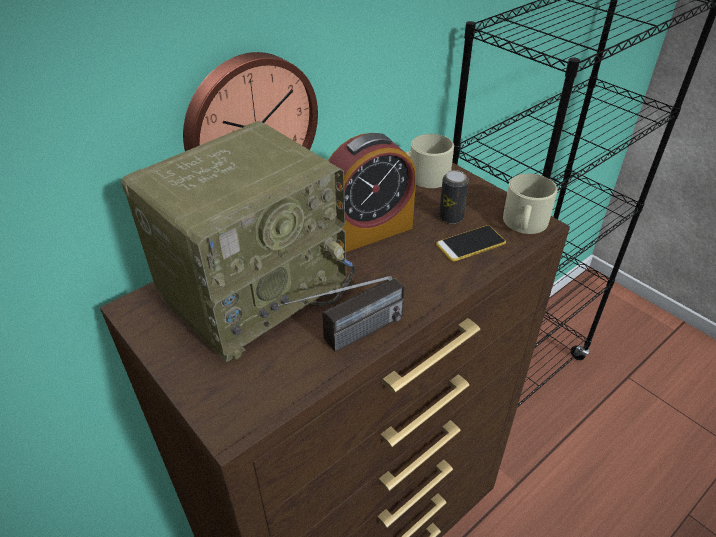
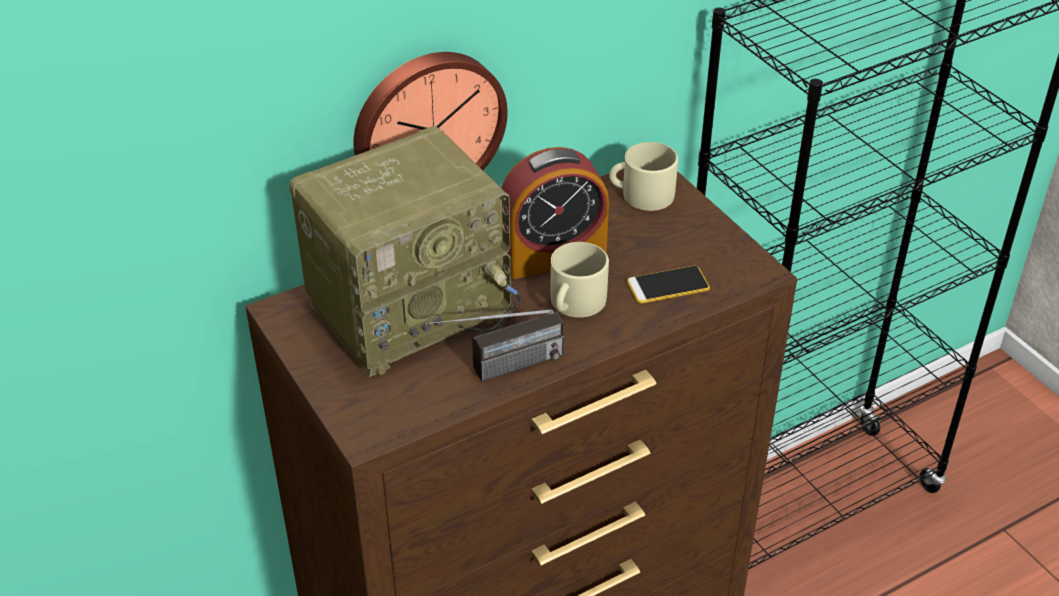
camera: 10 degrees right, 0 degrees up
(451, 217) = (656, 250): can -> none
(524, 223) = (742, 268): beige mug -> beige mug (574, 303)

